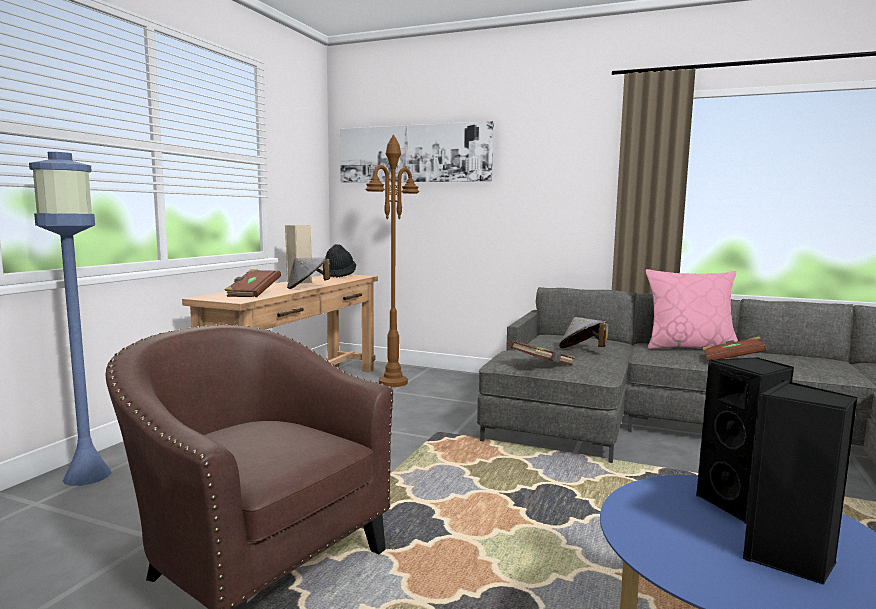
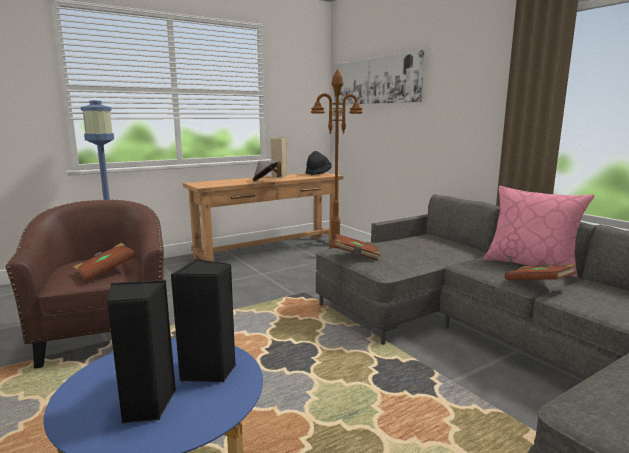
camera: 35 degrees right, 5 degrees up
(253, 294) = (223, 183): brown book -> brown book (106, 272)
(582, 351) = (418, 251): grey hat -> none

